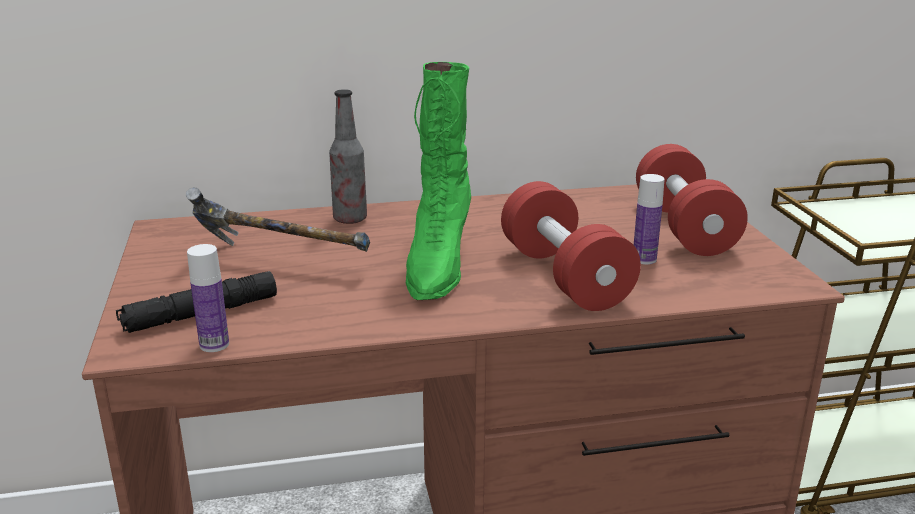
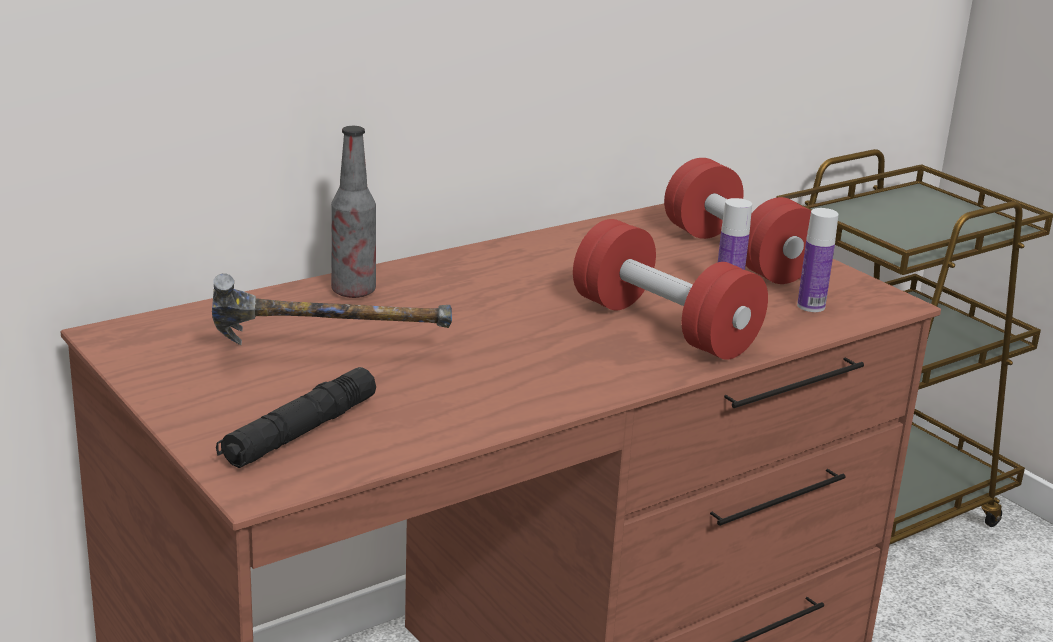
camera: 25 degrees left, 0 degrees up
(214, 345) = (358, 463): bottle -> bottle (811, 306)
(437, 267) = (518, 335): green boot -> none

